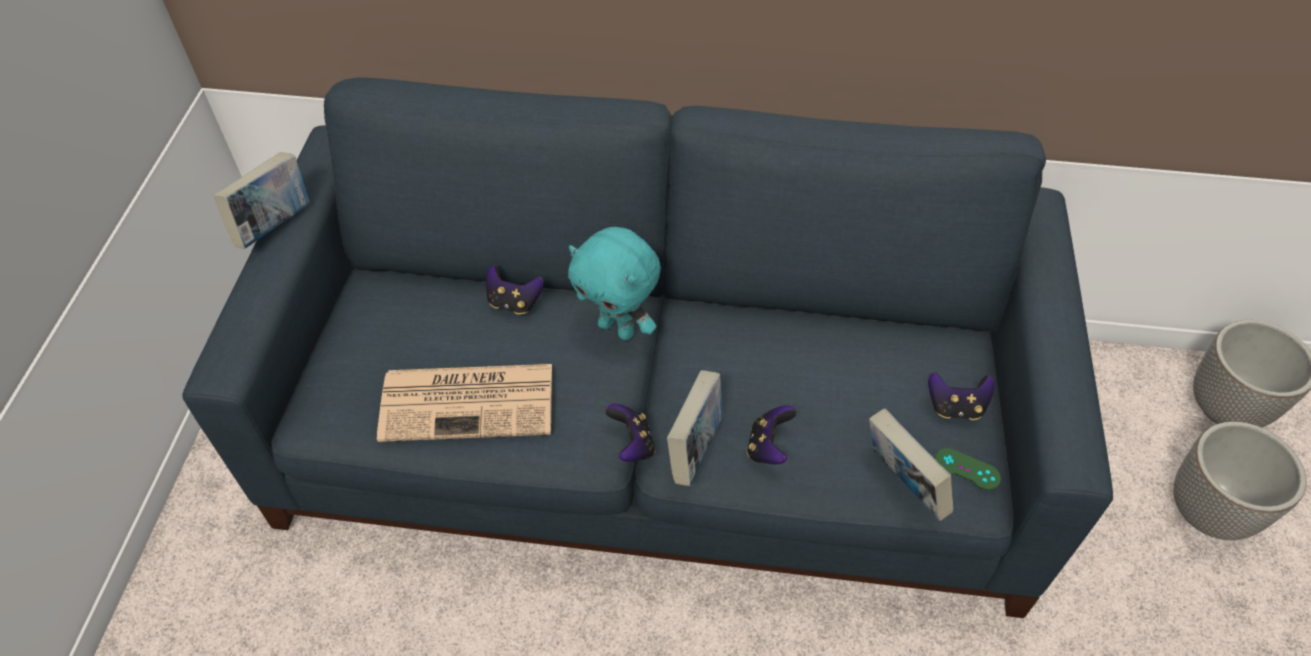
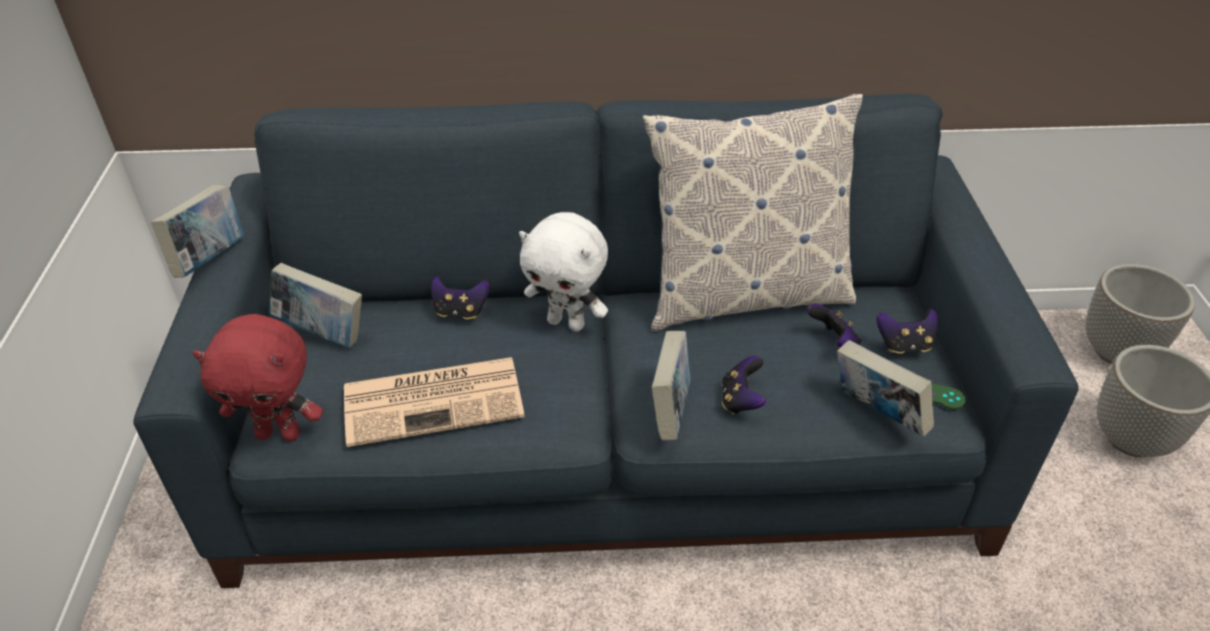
camera: 10 degrees left, 10 degrees down
(320, 415) = (280, 433): none -> red plush toy
(377, 309) = (322, 333): none -> book
(618, 328) = (567, 323): turquoise plush toy -> white plush toy
(632, 444) = (607, 417): game controller -> game controller (833, 342)
(805, 321) = (744, 295): none -> pillow

